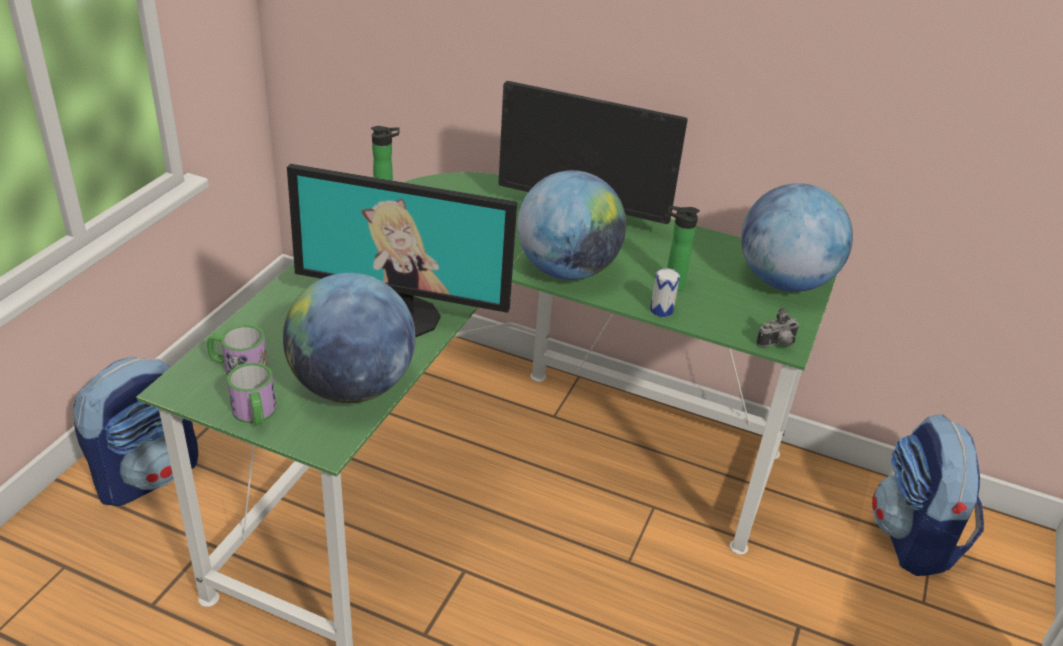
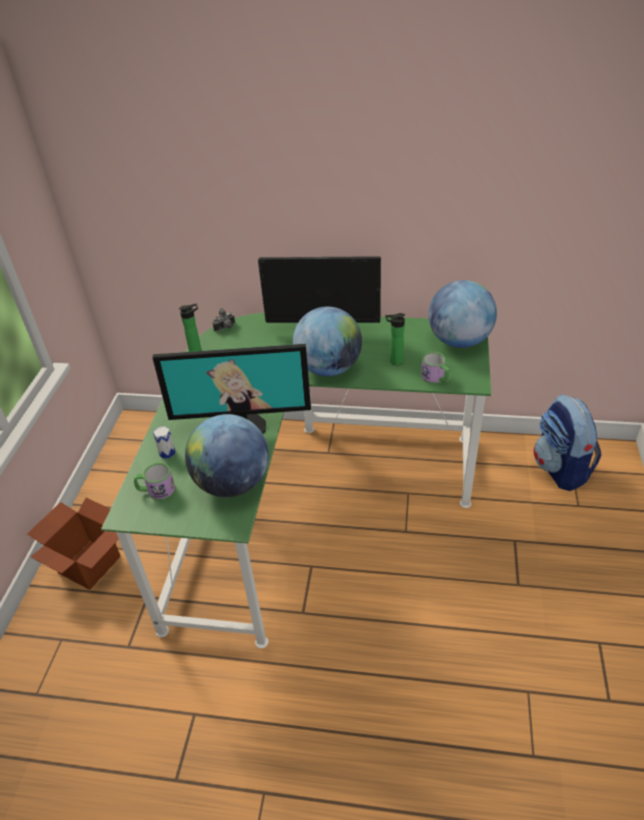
camera: 10 degrees left, 5 degrees up
(149, 474) = (89, 564): backpack -> cardboard box
(255, 414) = (181, 518): mug -> mug (435, 378)
(661, 310) = (395, 380): can -> can (167, 453)
(777, 344) = (470, 383): camera -> camera (226, 328)

